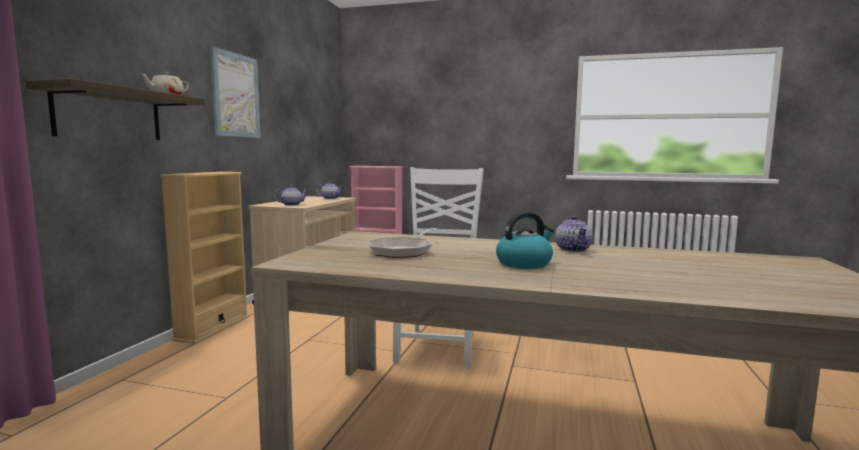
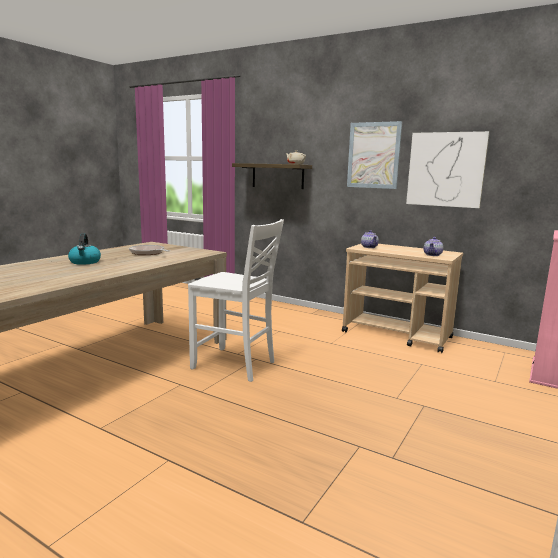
camera: 105 degrees right, 5 degrees up
(213, 328) = (314, 311): beige bookcase -> none
(286, 118) = (446, 169): none -> picture
(573, 249) = (95, 273): teapot -> none

